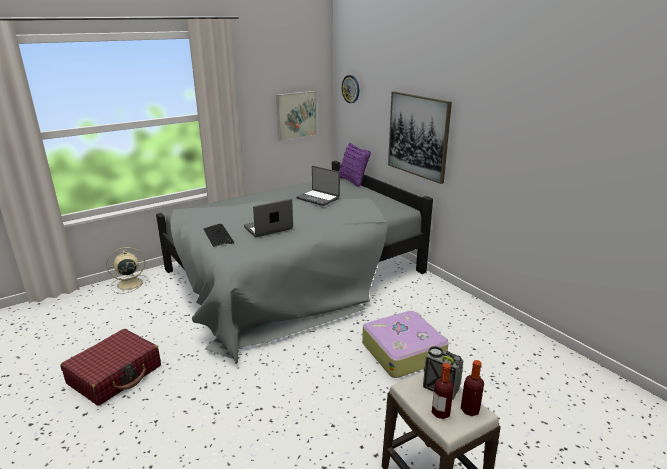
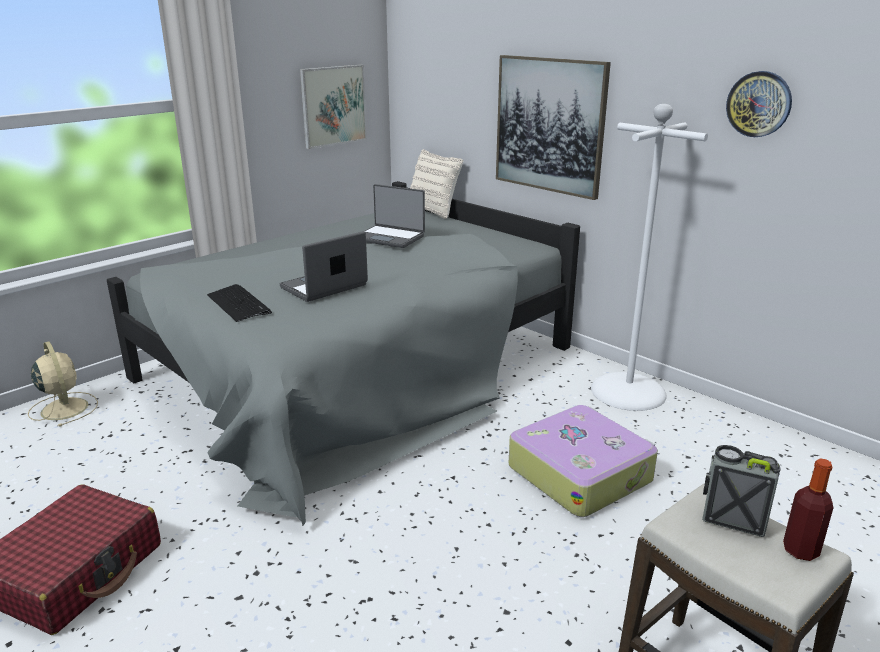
camera: 10 degrees left, 0 degrees up
(128, 284) = (64, 408): beige fan -> beige fan turned 90 degrees clockwise
(351, 89) = (422, 59): wall clock -> wall clock (759, 104)
(353, 181) = (434, 212): purple pillow -> beige pillow
(440, 413) = (754, 562): bottle -> none
(452, 304) = (628, 391): none -> white clothes rack

